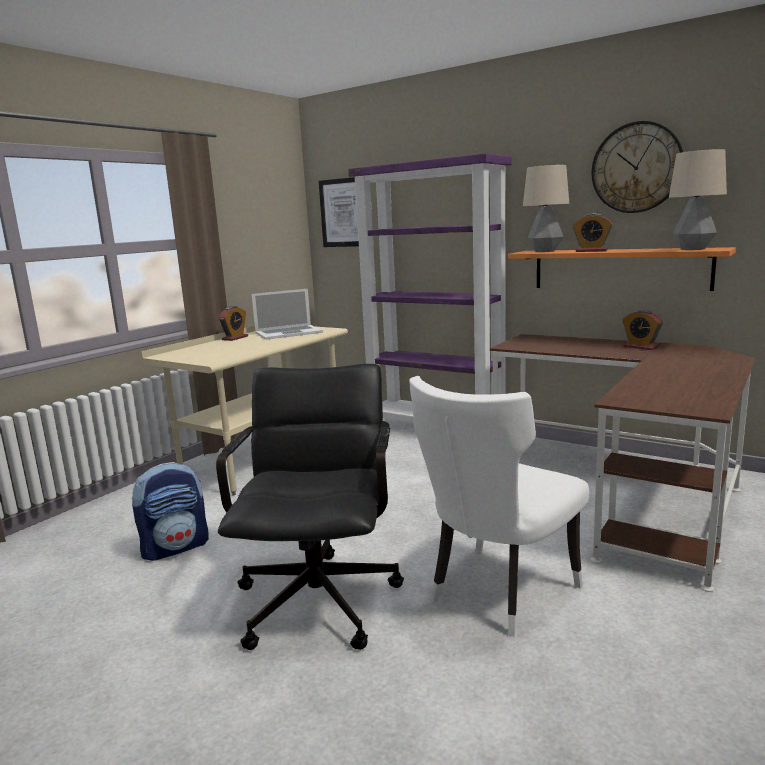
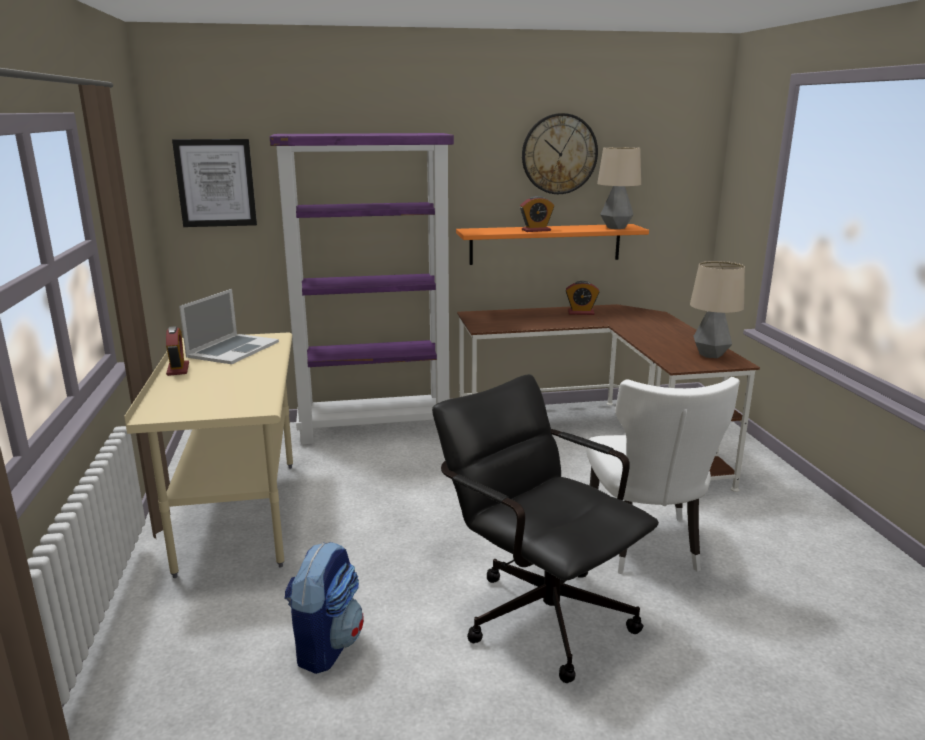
camera: 45 degrees left, 5 degrees up
(544, 251) = (489, 230): table lamp -> table lamp (710, 355)

